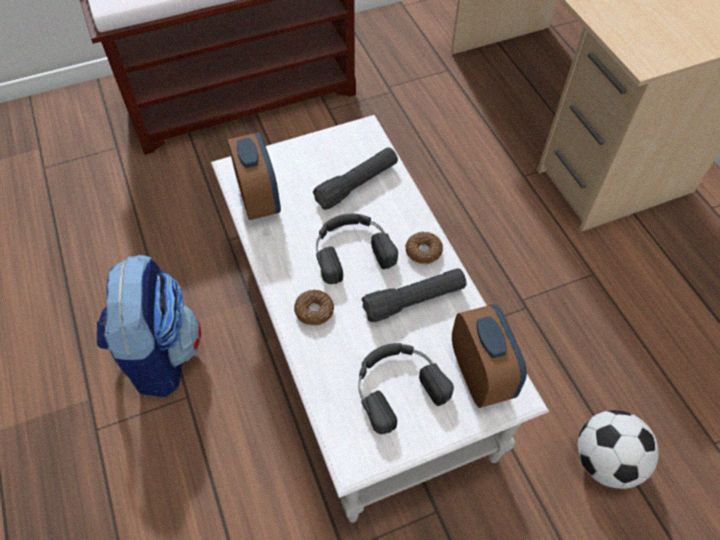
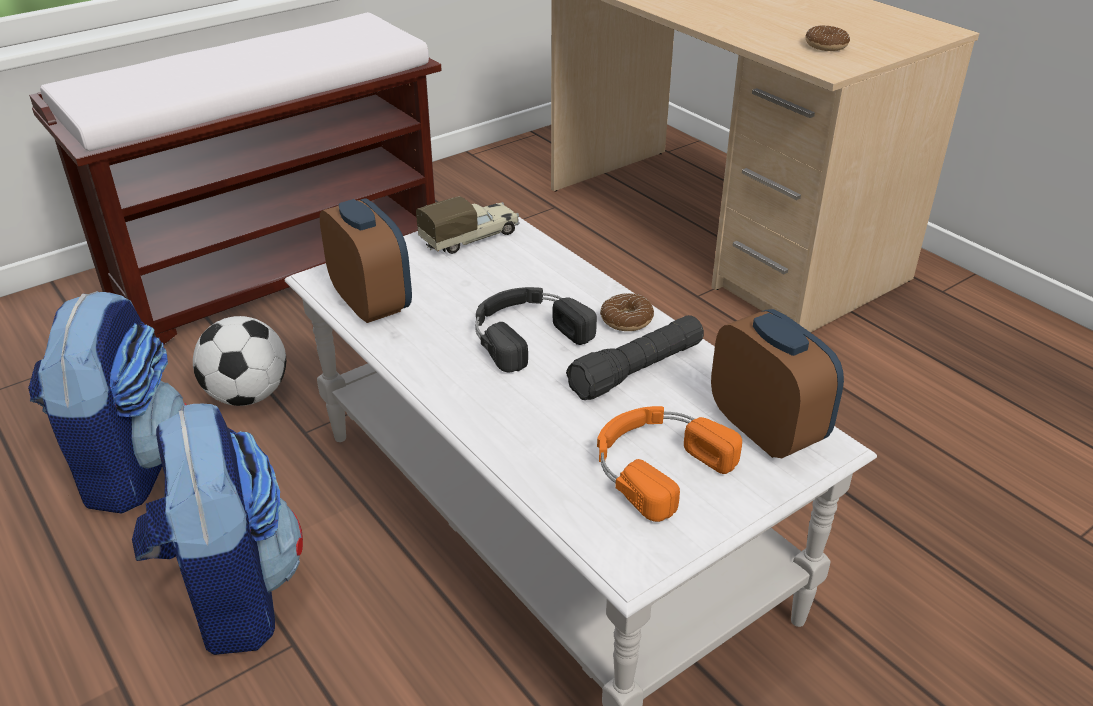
camera: 15 degrees left, 20 degrees down
(120, 243) = (130, 465): none -> backpack
(314, 311) = (499, 405): donut -> donut (826, 46)
(343, 149) = (471, 238): none -> toy truck
(357, 185) = (505, 269): black flashlight -> none
(397, 386) = (656, 464): black headphones -> orange headphones
(606, 461) = (953, 589): football -> football (248, 395)

